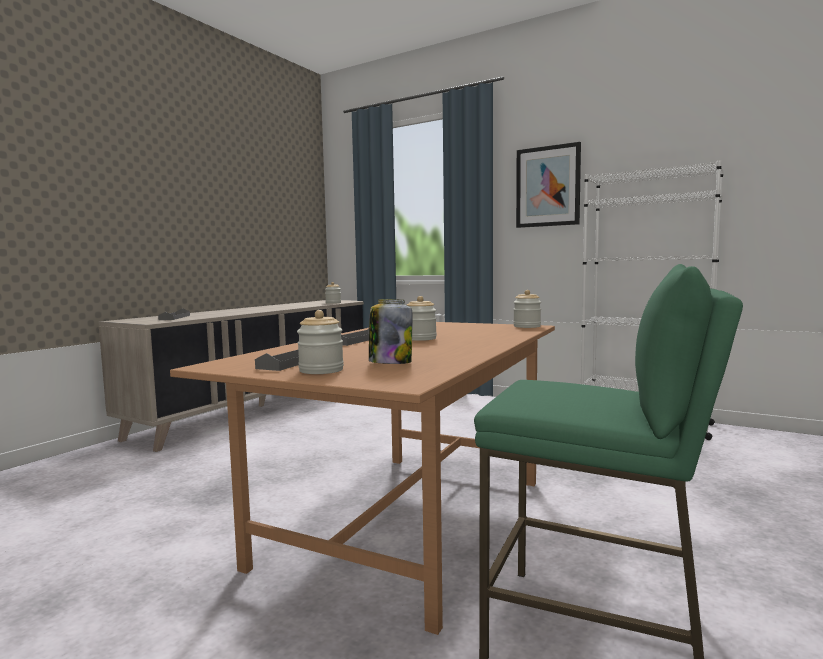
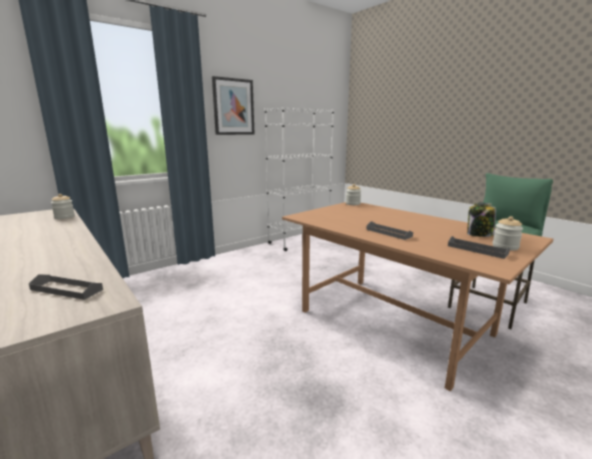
camera: 70 degrees left, 10 degrees up
(420, 338) = (390, 222): jar -> none

